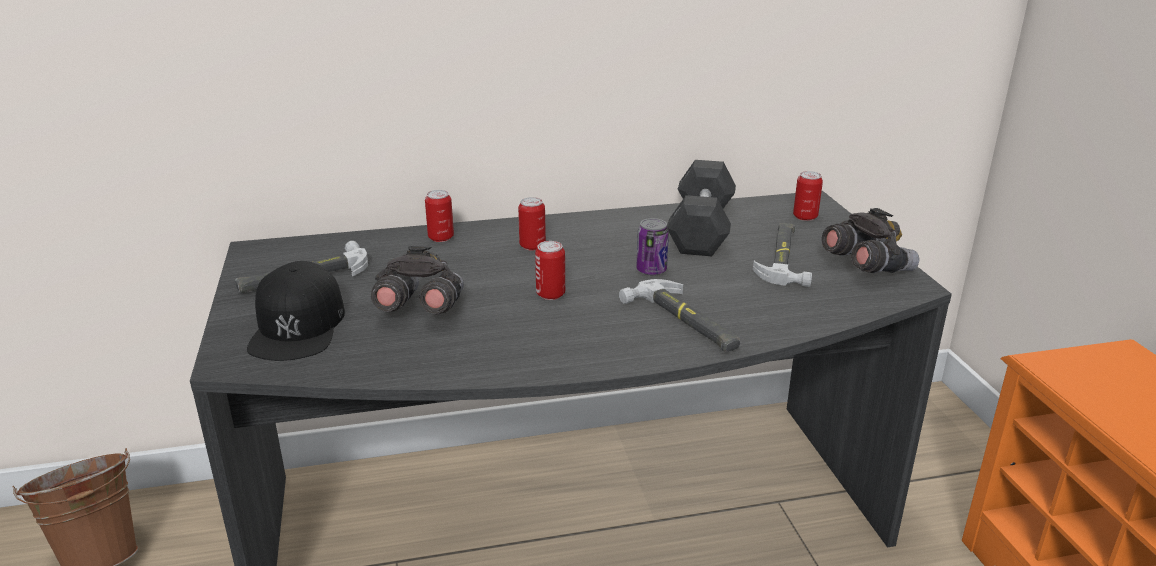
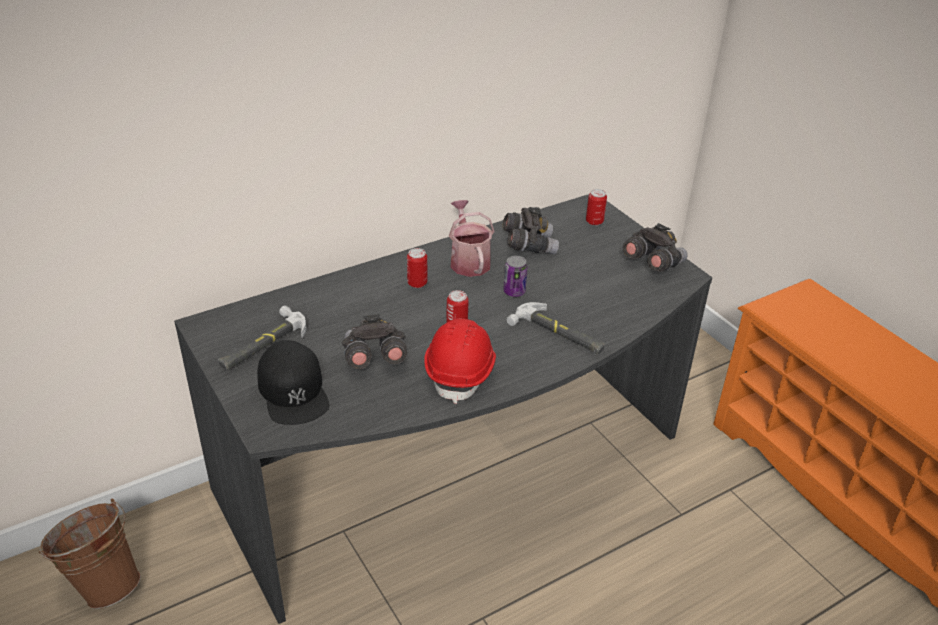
camera: 20 degrees left, 10 degrees up
(441, 238) = (343, 287): can -> none
(522, 341) = (461, 372): none -> red hard hat
(612, 233) = (468, 260): none -> watering can
(701, 229) = (528, 245): grey dumbbell -> grey binoculars
(784, 258) = (597, 264): hammer -> none

